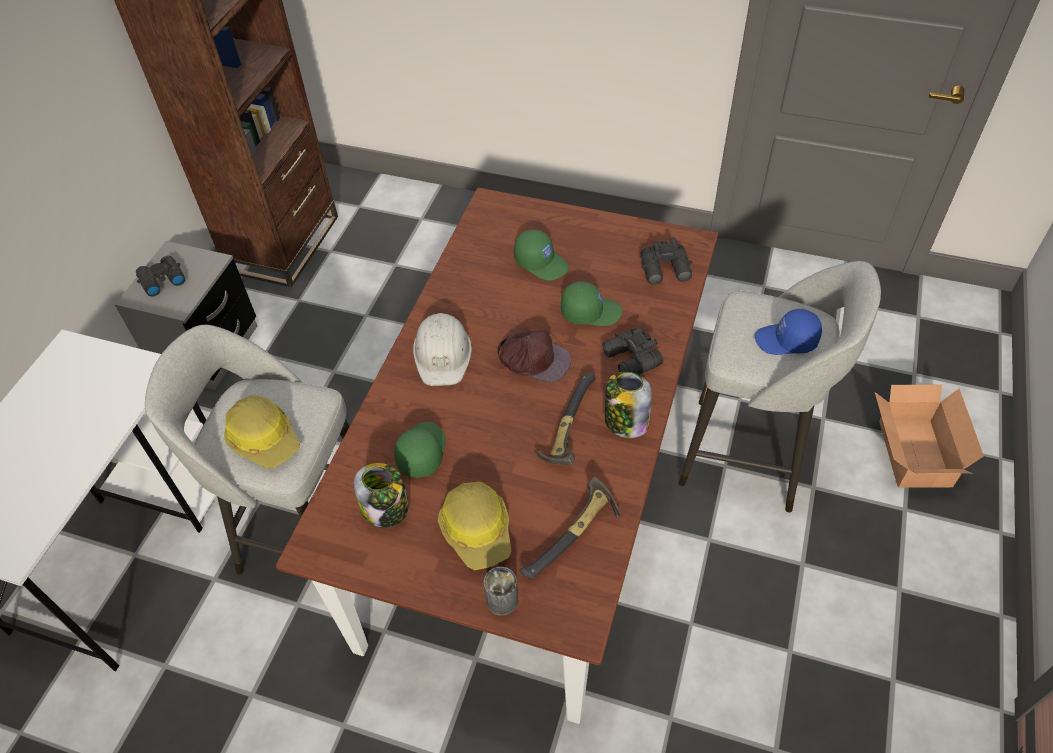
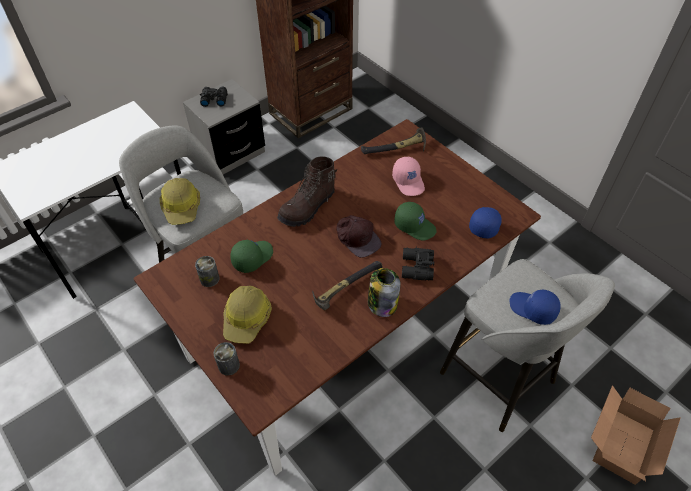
camera: 30 degrees right, 0 degrees up
(386, 509) = (209, 279): jar -> can
(443, 353) = (308, 208): white hard hat -> brown boot
(541, 262) = (409, 182): green cap -> pink cap
(574, 537) = (296, 354): hammer -> hammer (396, 150)
(666, 271) = (484, 224): black binoculars -> blue cap

